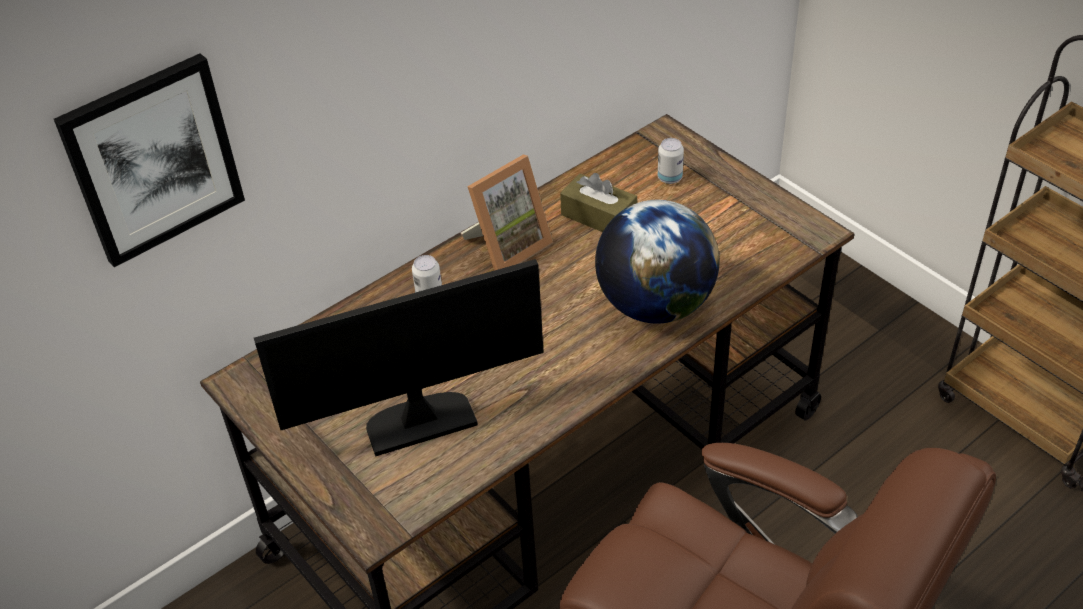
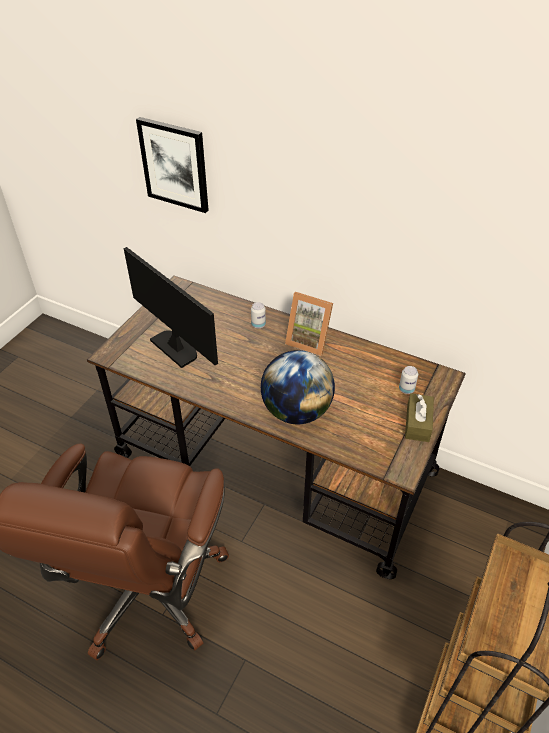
camera: 65 degrees right, 0 degrees up
(598, 216) = (353, 368): brown tissue box -> brown tissue box (417, 423)

